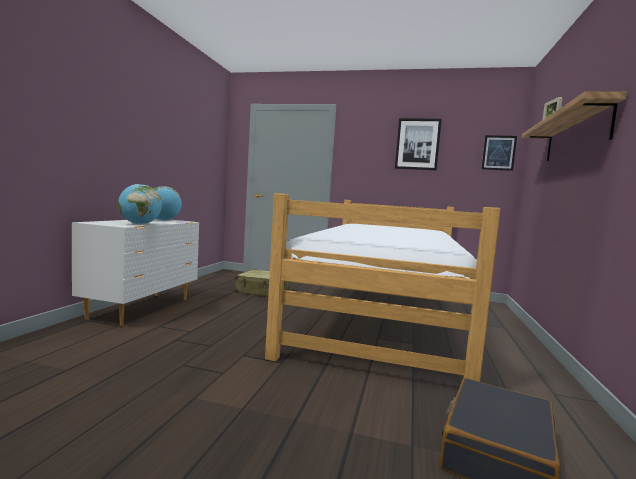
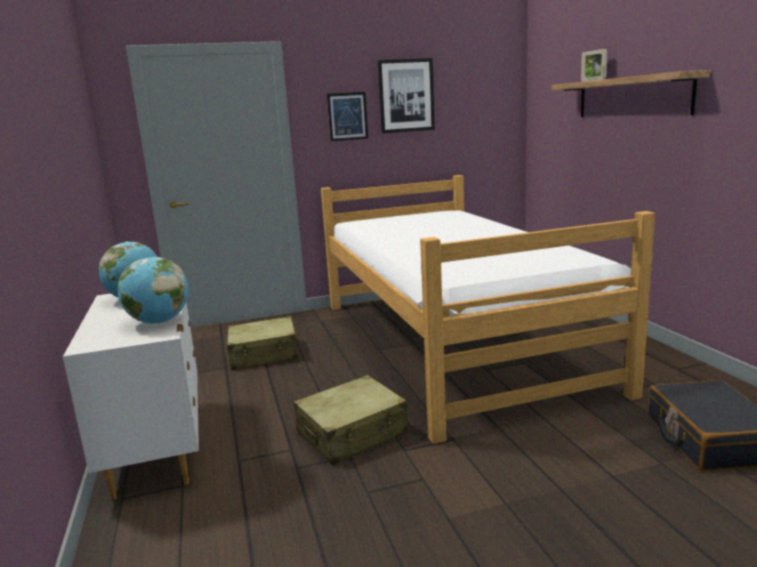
camera: 30 degrees left, 10 degrees up
(233, 337) = (353, 433): none -> beige suitcase
(498, 152) = (500, 98): picture -> picture (347, 116)

